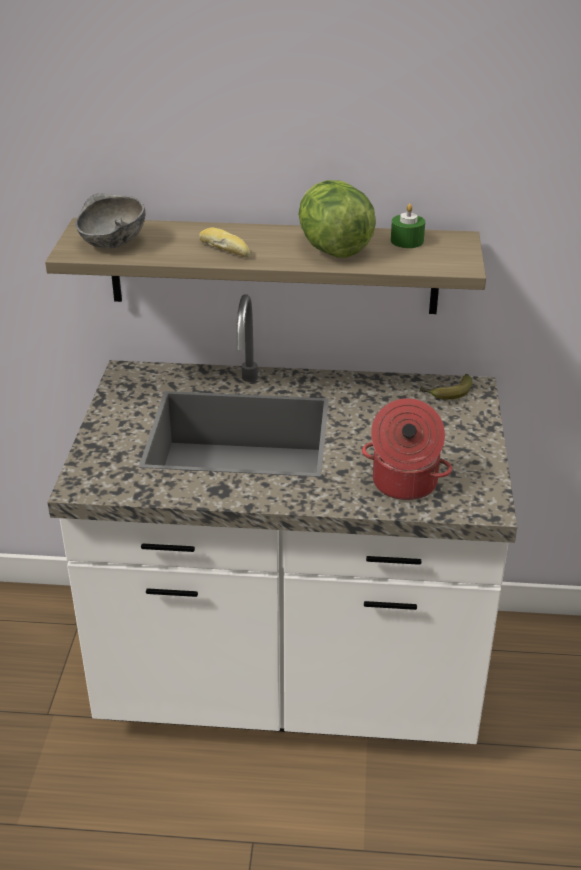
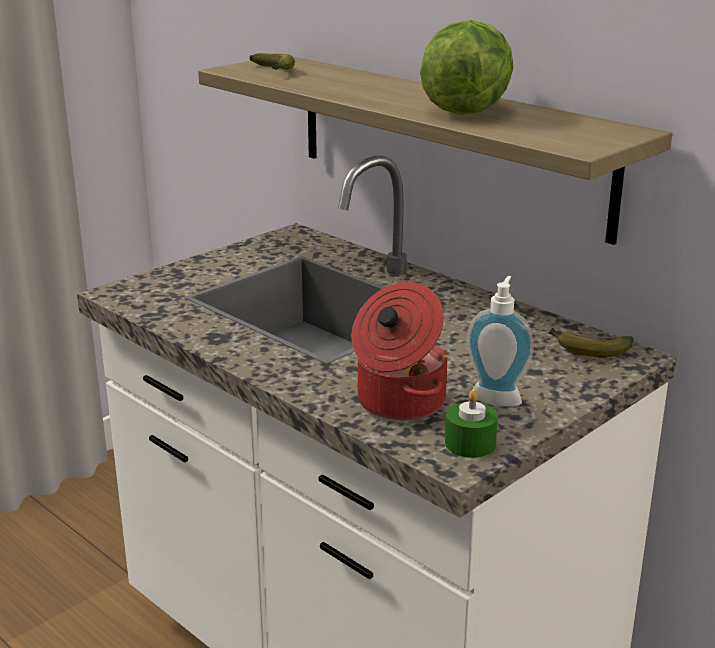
camera: 40 degrees right, 10 degrees down
(112, 243) = (273, 71): grey bowl -> banana
(226, 249) = (360, 91): bread -> none
(407, 241) = (562, 121): green candle -> green candle (470, 444)
(448, 452) = (497, 396): none -> soap dispenser

